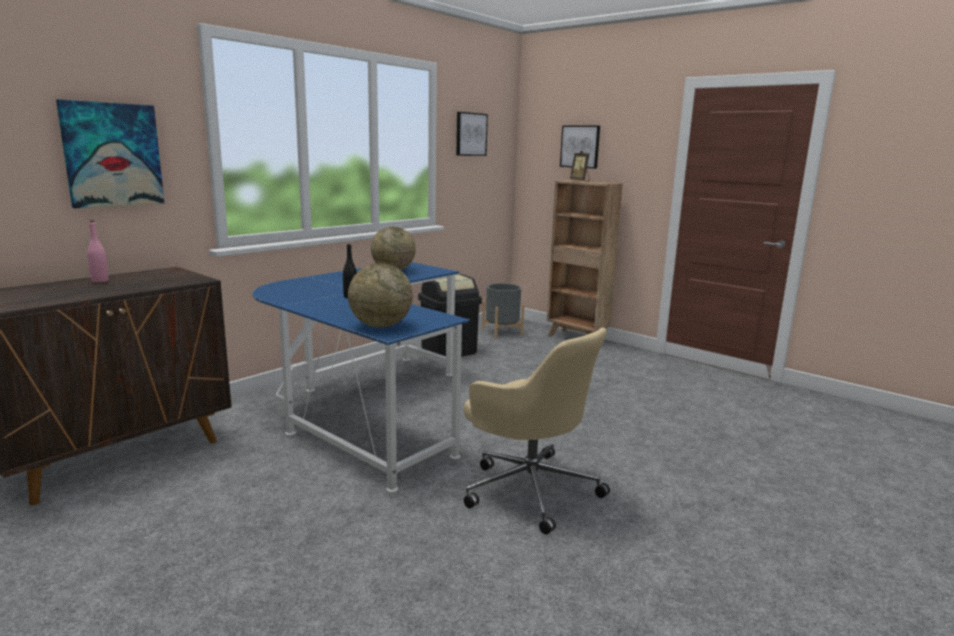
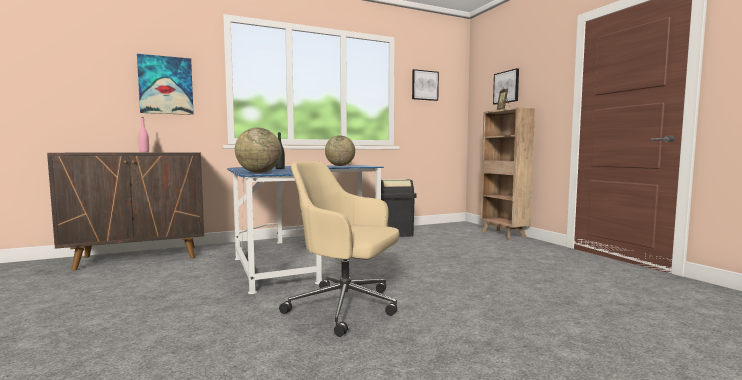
camera: 25 degrees right, 10 degrees down
(502, 332) = (447, 228): grey planter -> none
(529, 488) = (346, 307): beige office chair -> beige office chair turned 135 degrees clockwise

